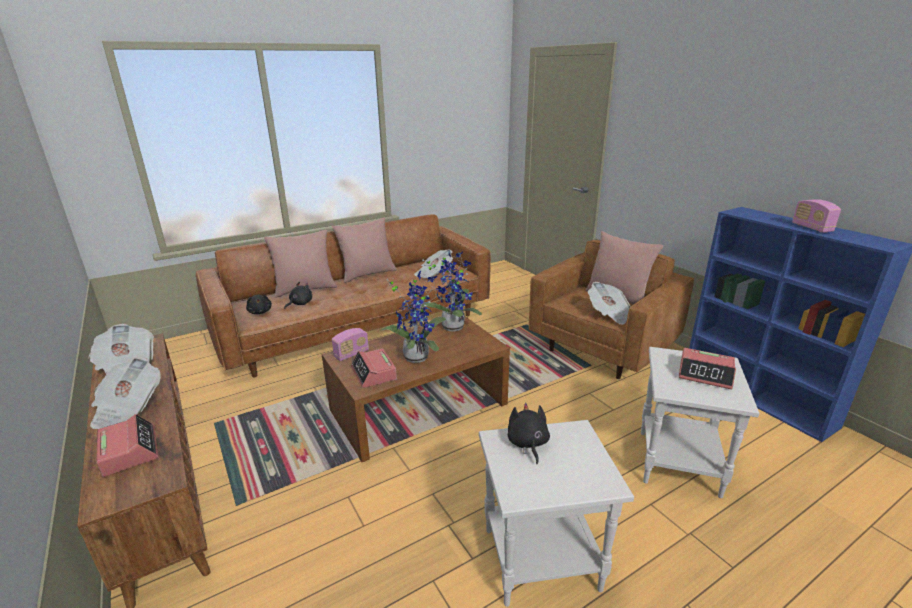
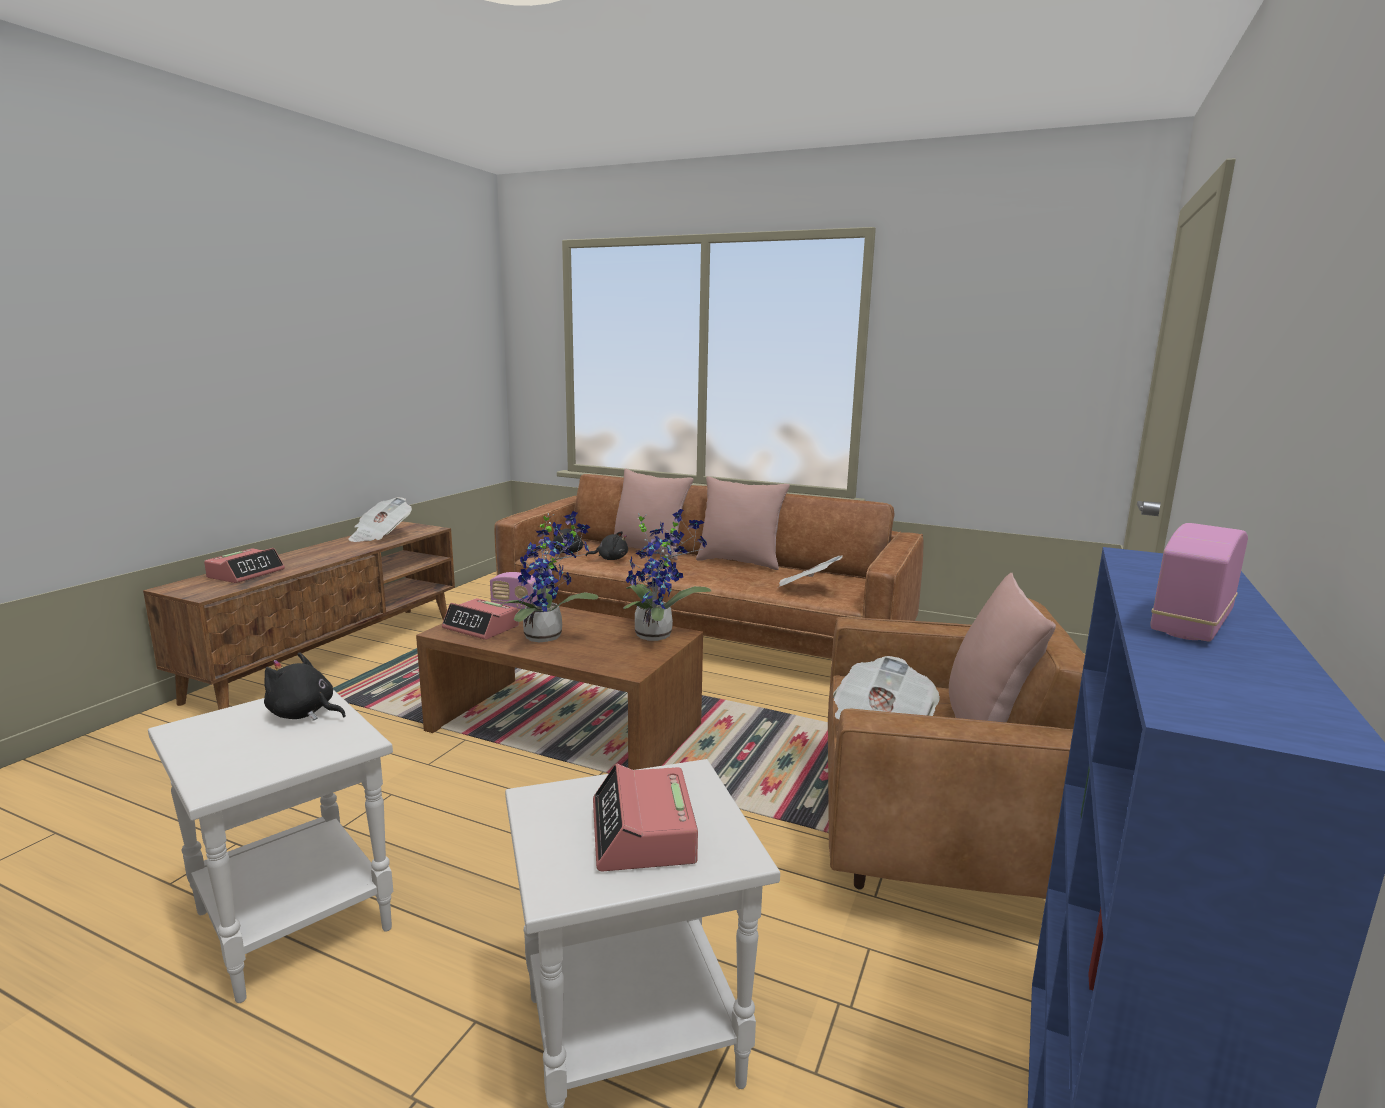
camera: 55 degrees right, 10 degrees down
(128, 408) = (311, 555): newspaper -> none
(374, 373) = (481, 627): alarm clock -> alarm clock turned 90 degrees counterclockwise
(527, 443) = (304, 714): black plush toy -> black plush toy turned 120 degrees counterclockwise

